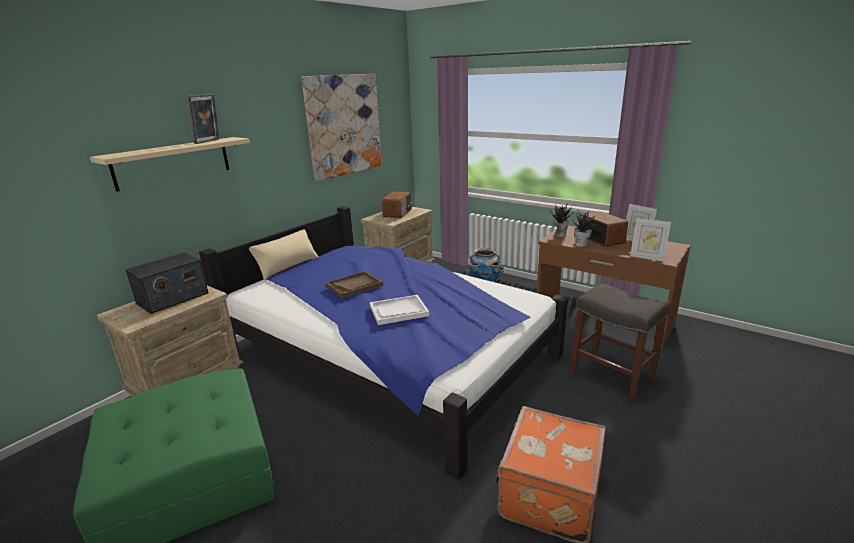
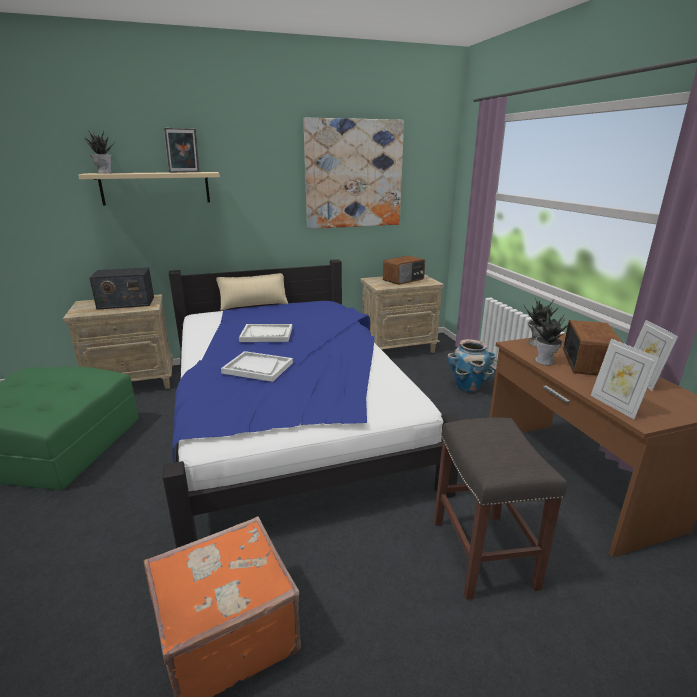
camera: 35 degrees right, 0 degrees up
(120, 153) = (104, 173): none -> potted plant
(354, 285) = (266, 334): brown tray -> white tray

